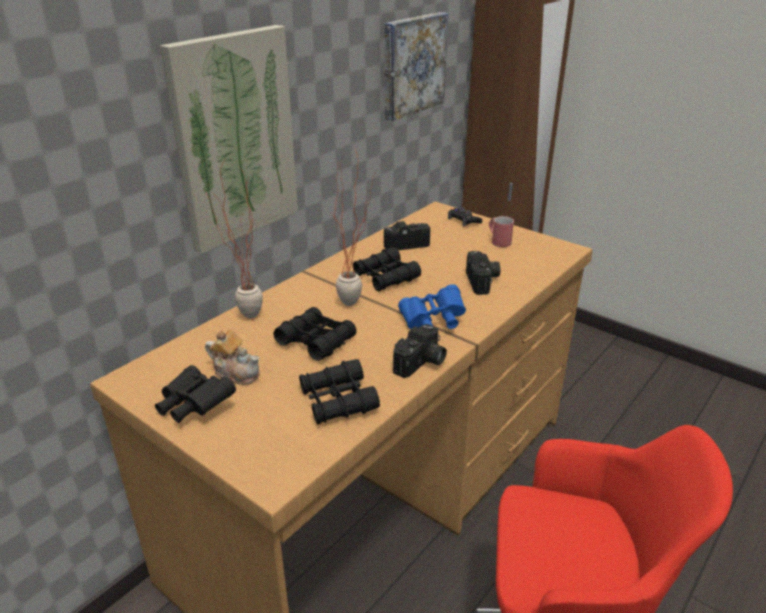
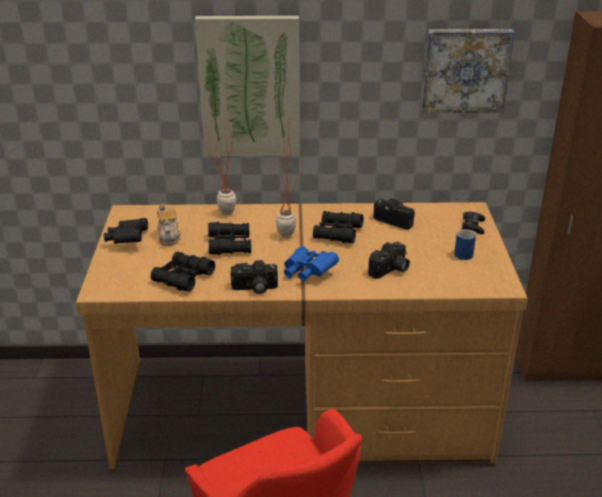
camera: 50 degrees right, 0 degrees up
(498, 241) = (464, 252): red mug -> blue mug

